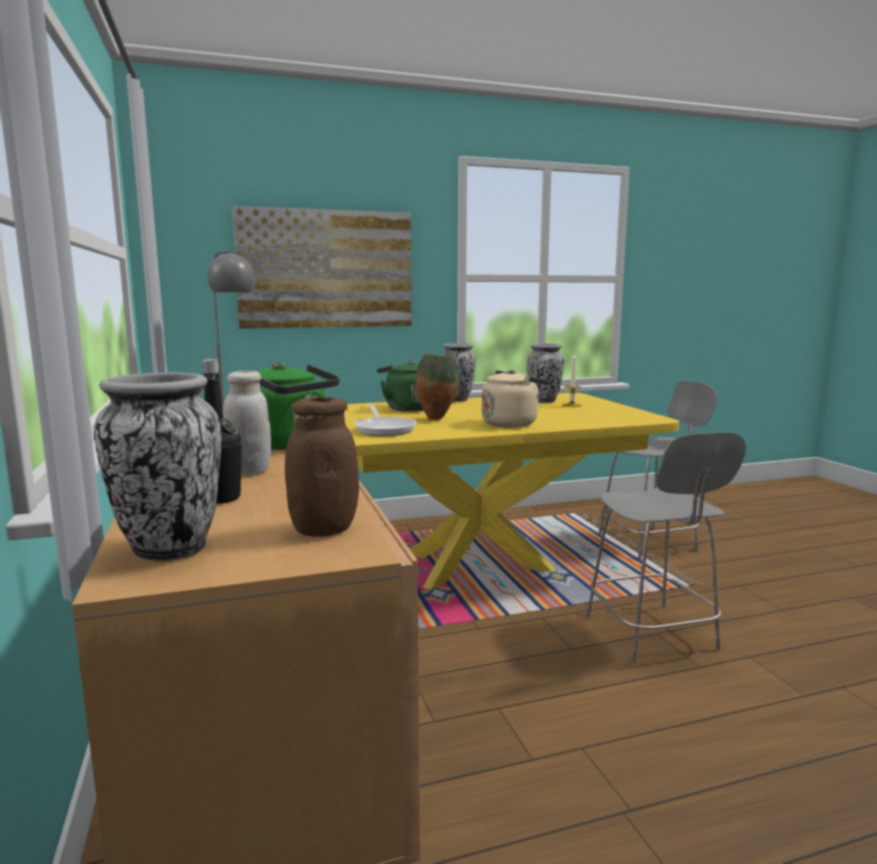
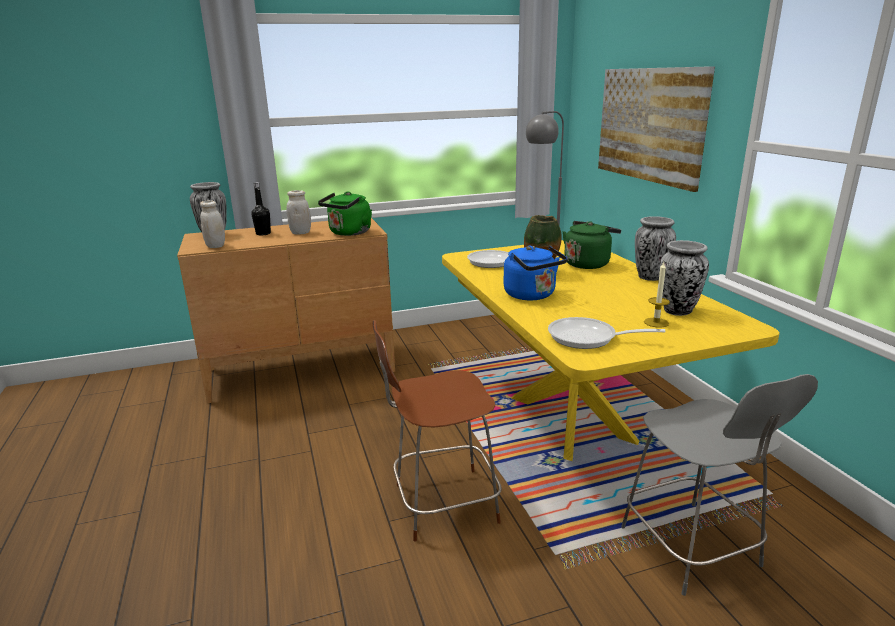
camera: 90 degrees right, 10 degrees up
(324, 529) = (215, 246): brown jar -> white jar
(512, 423) = (532, 295): beige kettle -> blue kettle
(616, 417) = (588, 338): none -> frying pan
(652, 635) = (441, 504): grey chair -> brown chair

